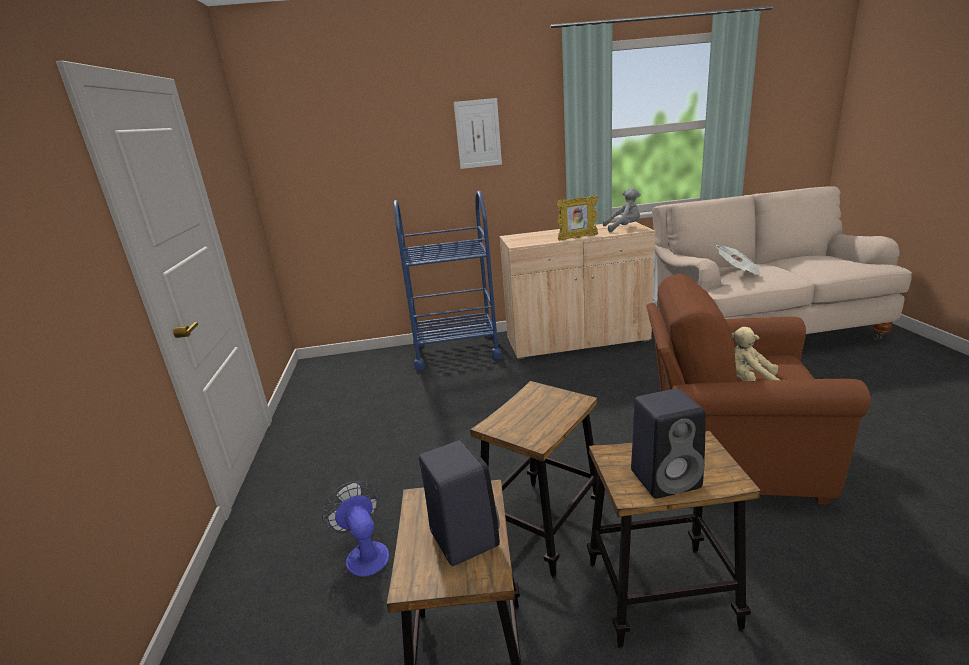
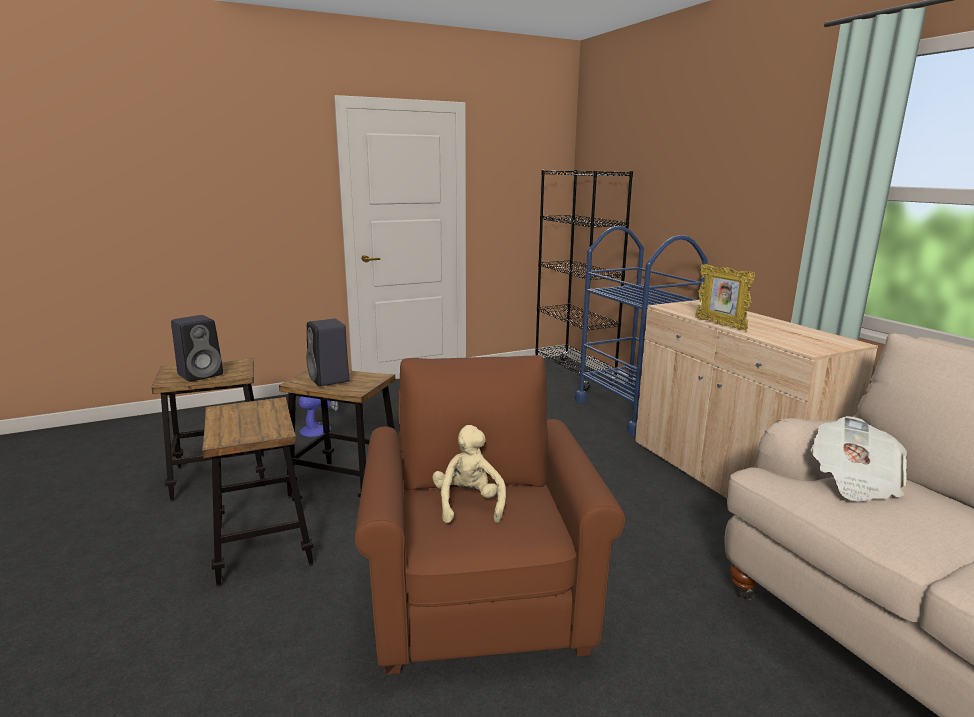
camera: 70 degrees right, 5 degrees down
(356, 362) = (574, 374): none -> black bookcase
(478, 134) = (731, 169): picture -> none
(623, 228) = (807, 342): grey plush toy -> none
(667, 478) = (233, 421): black speaker -> black speaker (330, 380)

